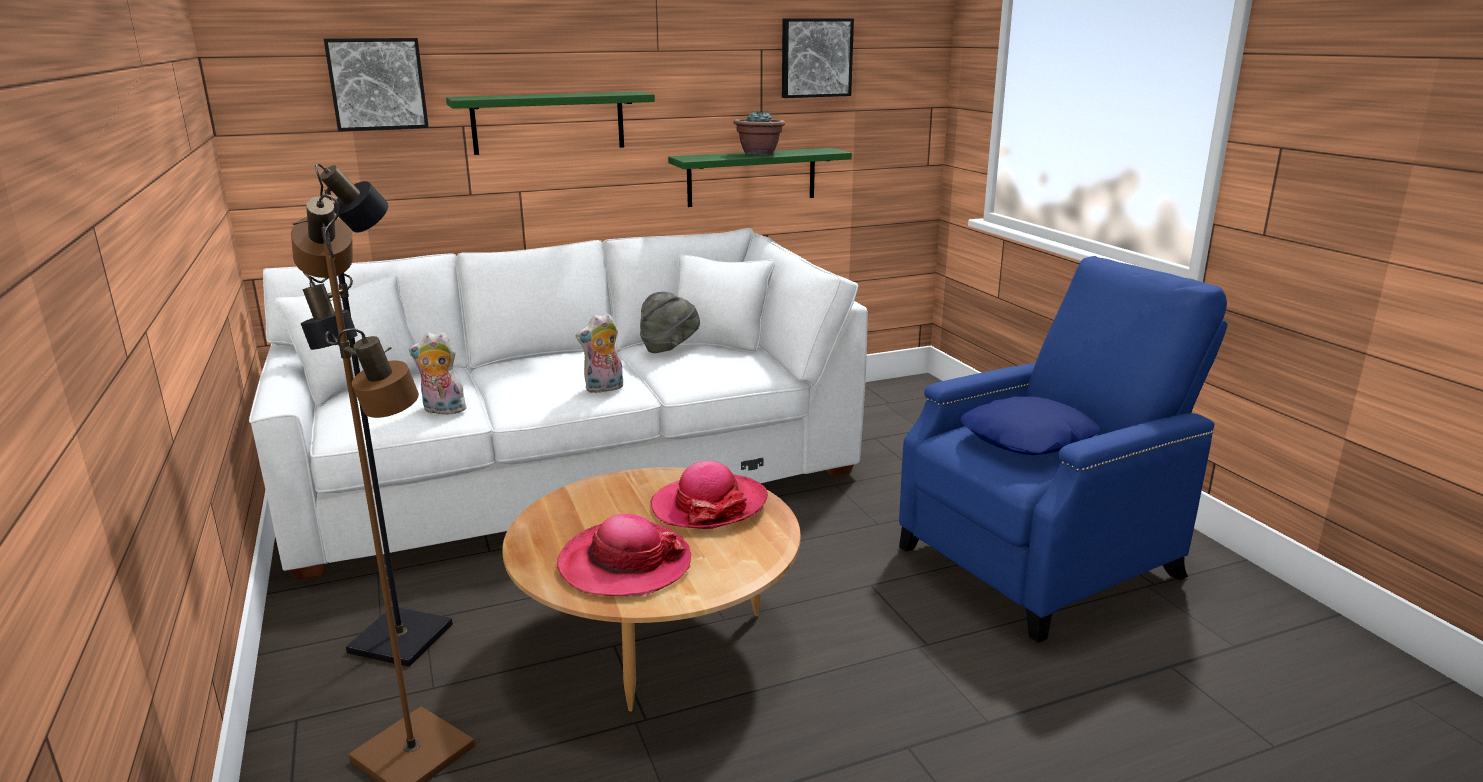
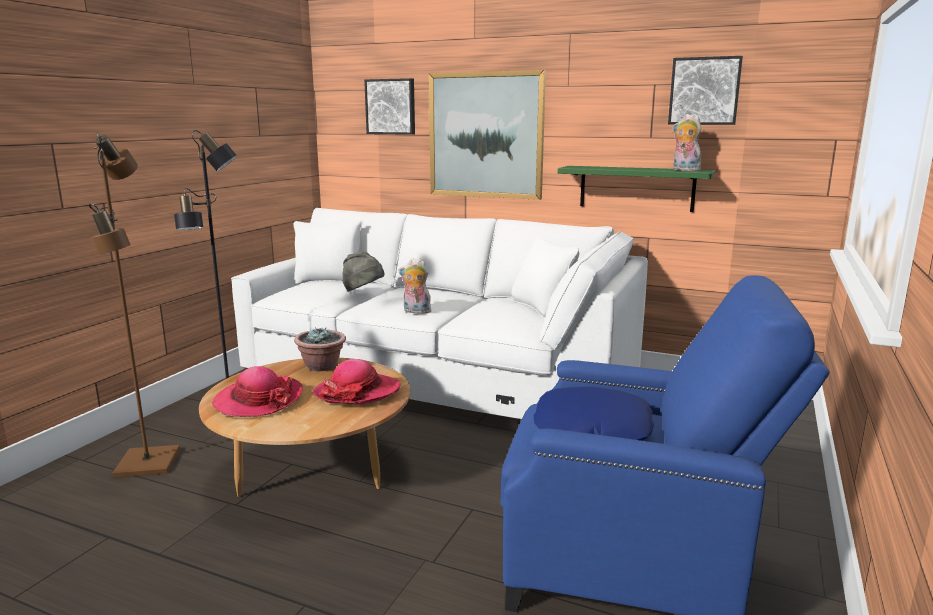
camera: 45 degrees right, 5 degrees down
(442, 411) = (325, 299): plush toy -> plush toy (684, 170)
(548, 122) = (486, 135): green shelf -> picture
(669, 348) = (499, 301): grey hat -> grey hat (363, 292)
(759, 153) = (634, 168): potted plant -> potted plant (322, 366)

